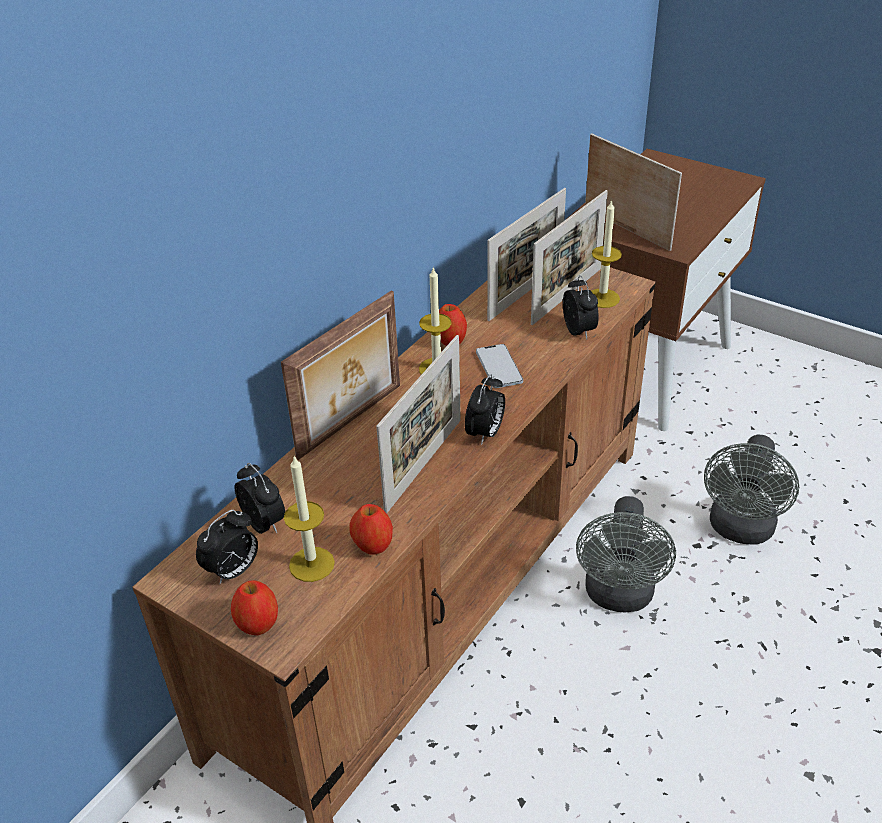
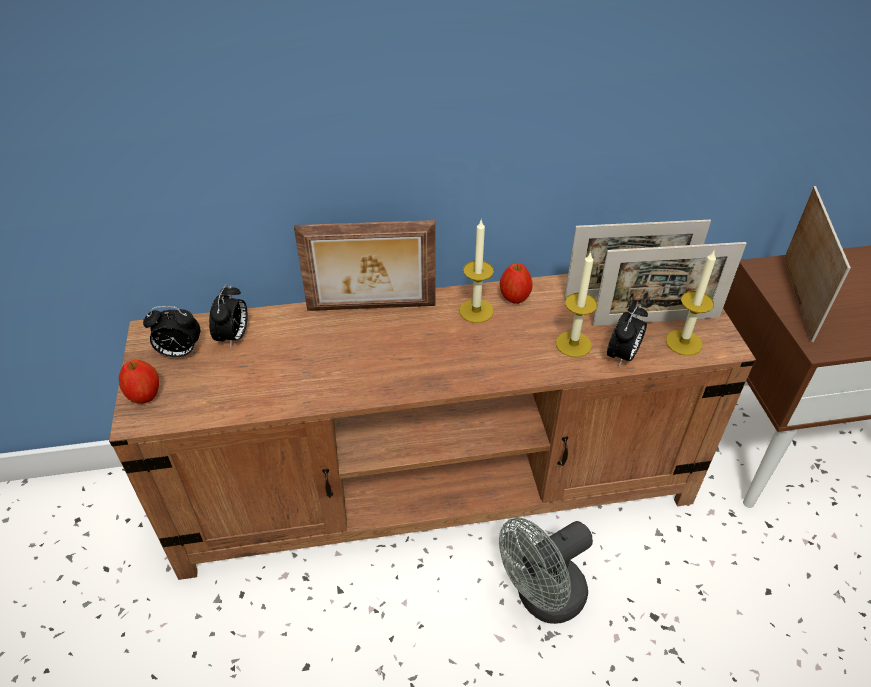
camera: 45 degrees right, 5 degrees up
(311, 564) = (218, 383): candle -> candle (573, 344)
(373, 546) = (263, 401): apple -> none
(424, 464) = (369, 372): picture frame -> none
(485, 433) = (438, 381): alarm clock -> none
(499, 367) = (520, 340): phone -> none
(740, 530) = (708, 638): grey fan -> none

